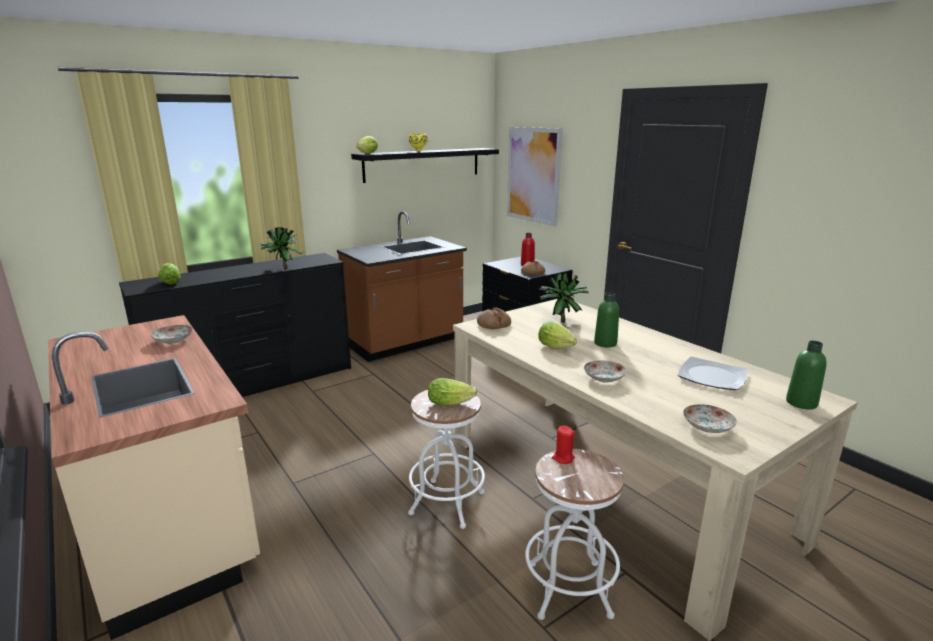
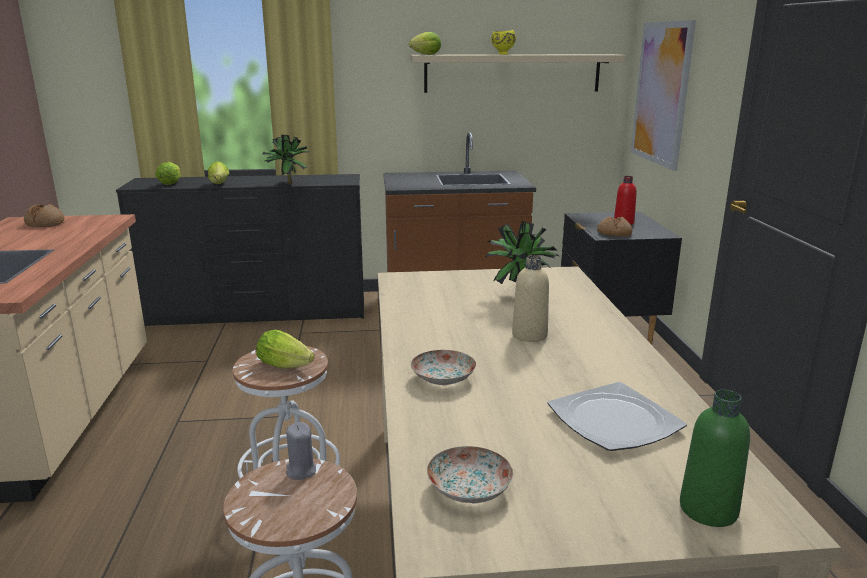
camera: 30 degrees right, 0 degrees up
(173, 340) = (83, 234): plate -> none
(423, 164) = (512, 73): black shelf -> beige shelf
(493, 324) = (424, 282): bread -> bread (45, 223)
(557, 348) = (452, 326): lettuce -> lettuce (219, 184)
(563, 458) = (301, 471): red candle -> grey candle
(605, 343) = (529, 335): green bottle -> beige bottle

